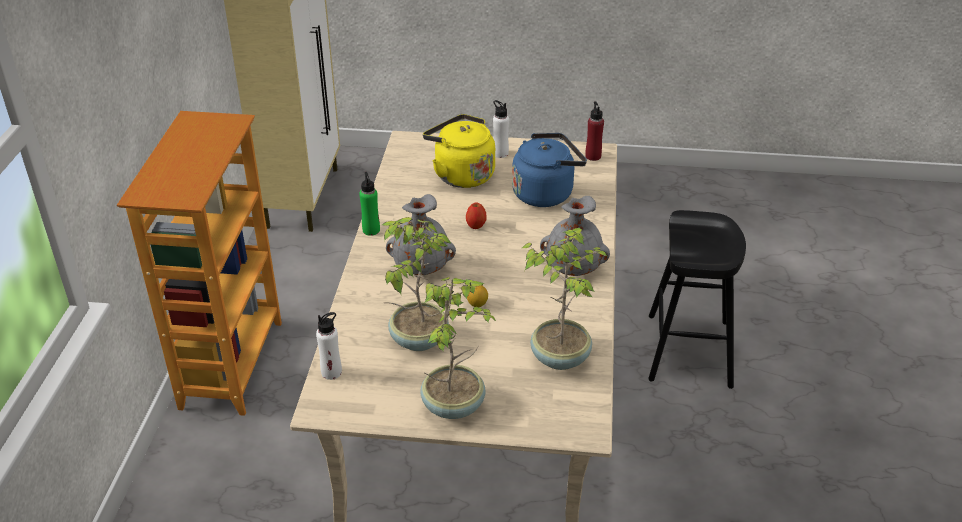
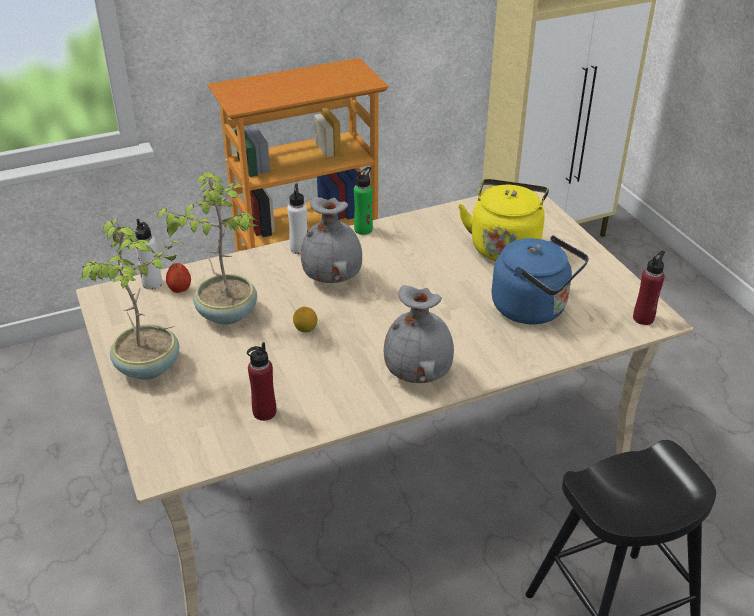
camera: 60 degrees right, 0 degrees up
(476, 226) = (429, 284): apple -> apple (180, 289)
(500, 153) = (570, 255): white bottle -> white bottle (299, 248)
(560, 357) = (264, 412): potted plant -> red bottle

